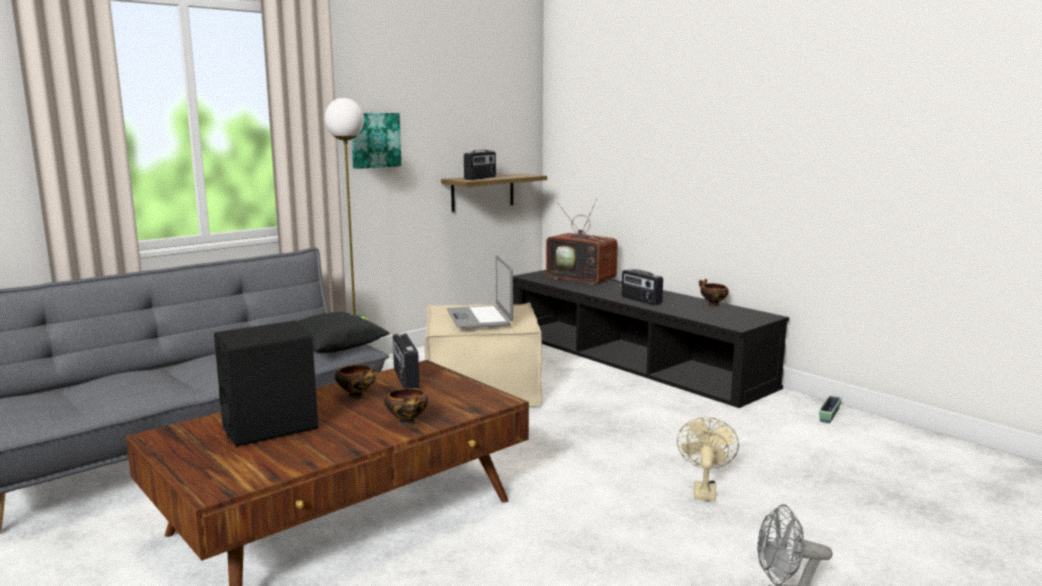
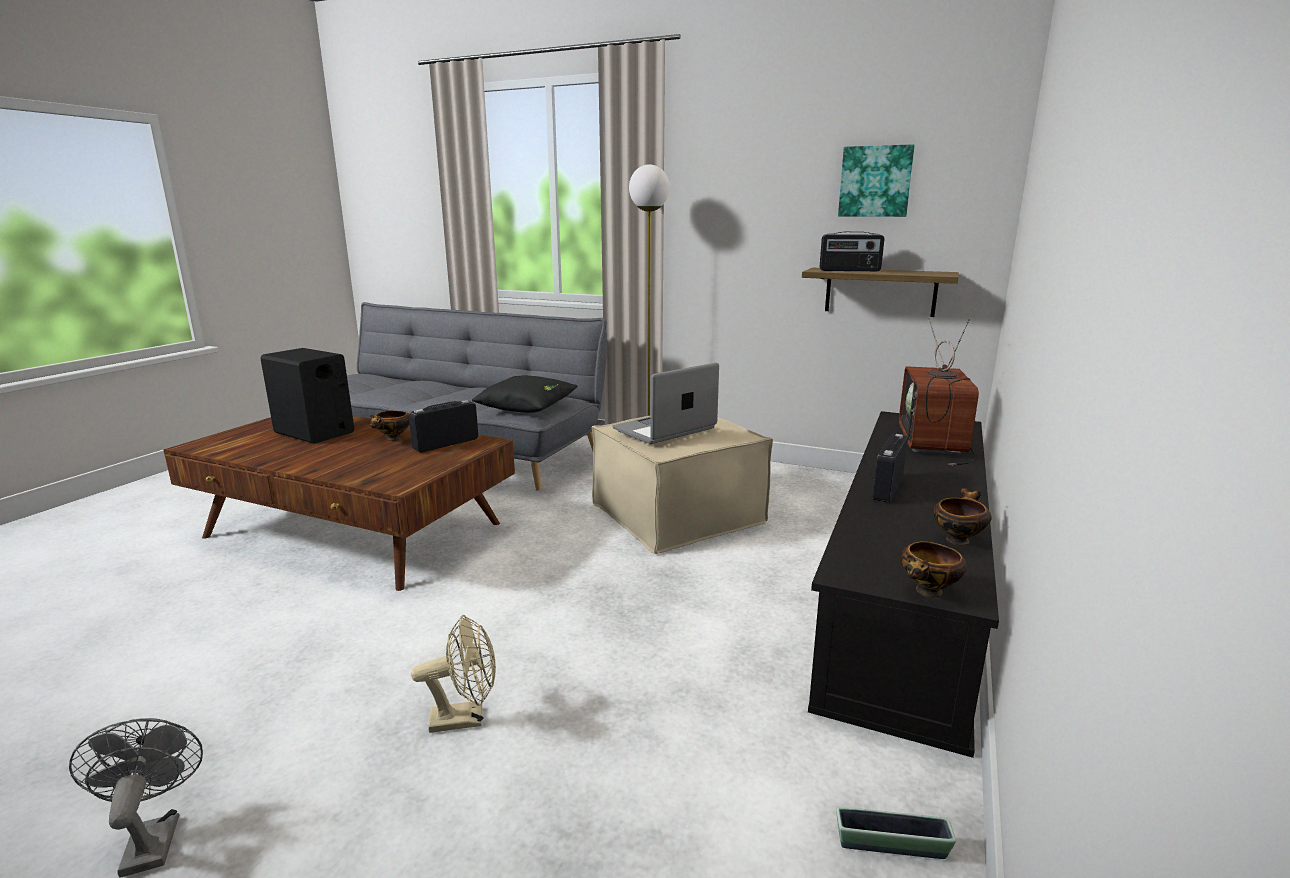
camera: 65 degrees right, 5 degrees up
(374, 140) = (725, 214): picture -> picture (875, 181)
(408, 423) = (328, 466): bowl -> bowl (928, 592)

